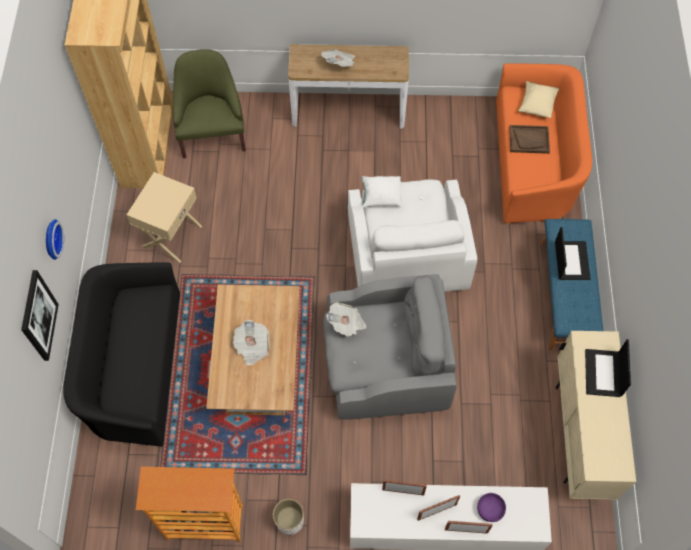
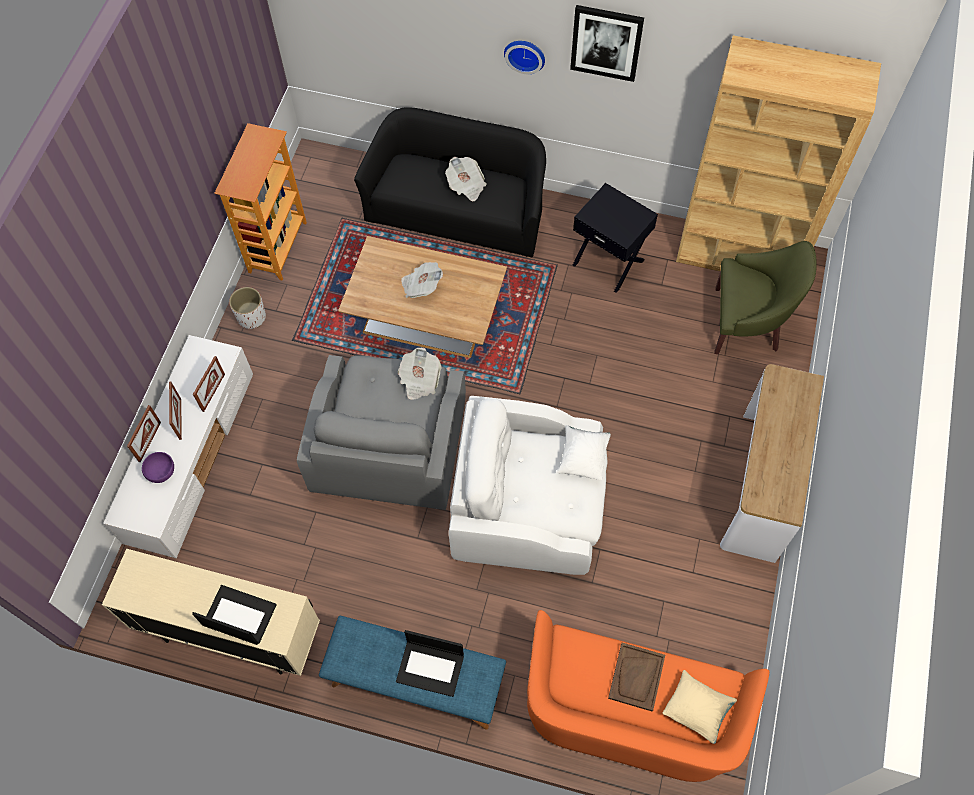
camera: 105 degrees right, 0 degrees up
(38, 316) = (442, 41): picture -> picture (606, 42)
(171, 236) = (609, 261): beige side table -> black side table
(339, 63) = (781, 428): newspaper -> newspaper (466, 185)

